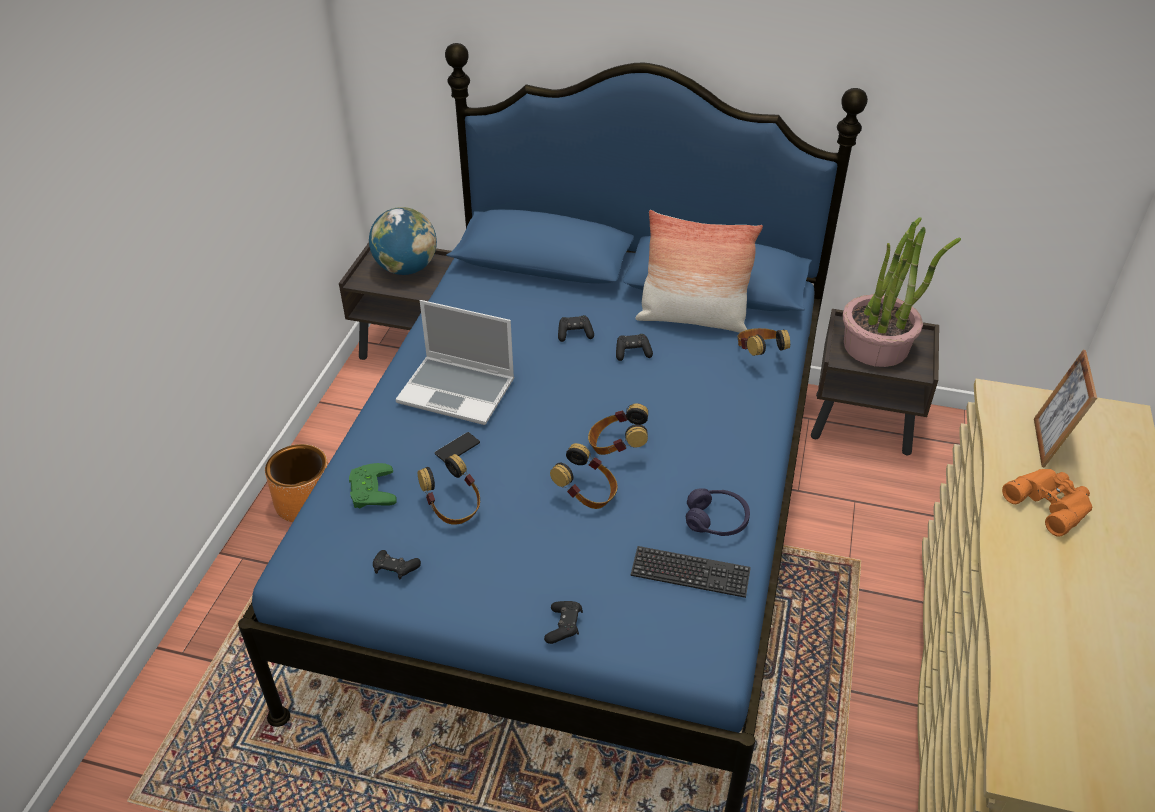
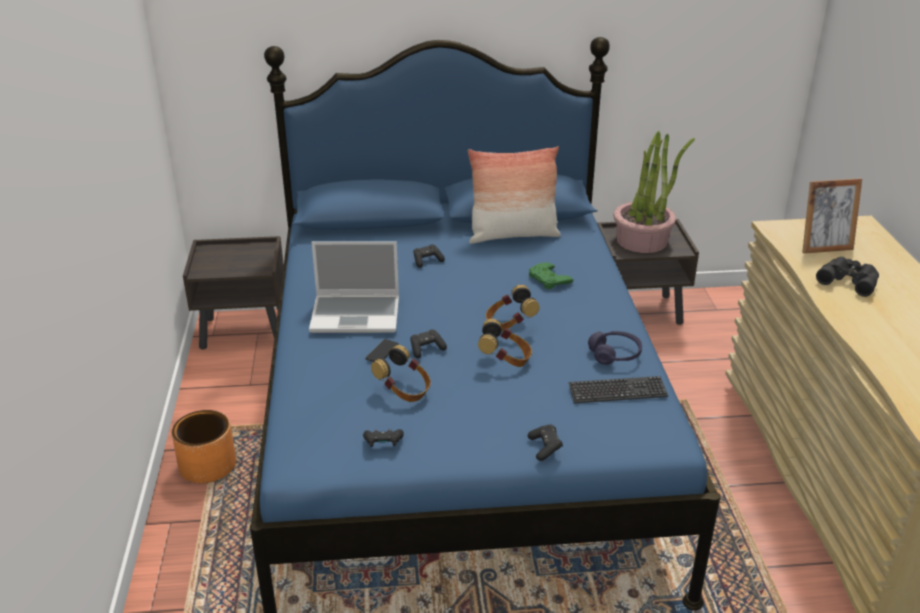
camera: 20 degrees left, 10 degrees down
(369, 490) = (325, 395): green game controller -> green game controller (547, 279)
(406, 268) = (237, 256): globe -> none
(632, 353) = (481, 264): black game controller -> black game controller (426, 349)
(759, 354) = (577, 248): headphones -> none
(1048, 443) = (824, 248): picture frame -> picture frame turned 90 degrees counterclockwise
(1050, 503) = (849, 280): orange binoculars -> black binoculars

